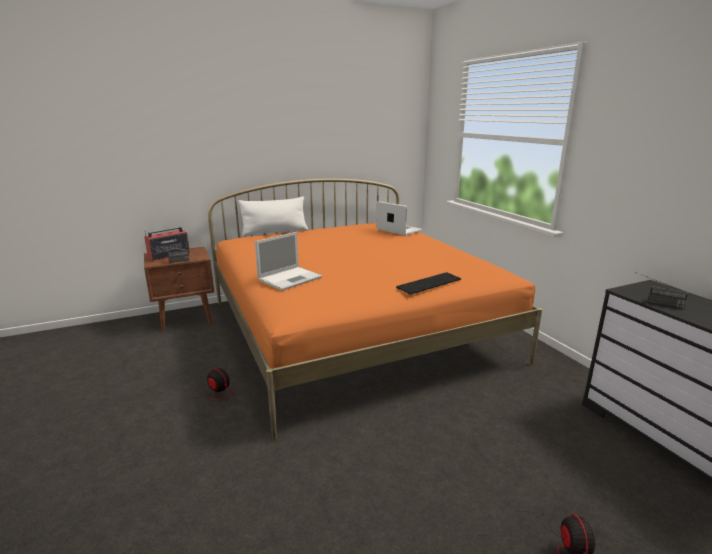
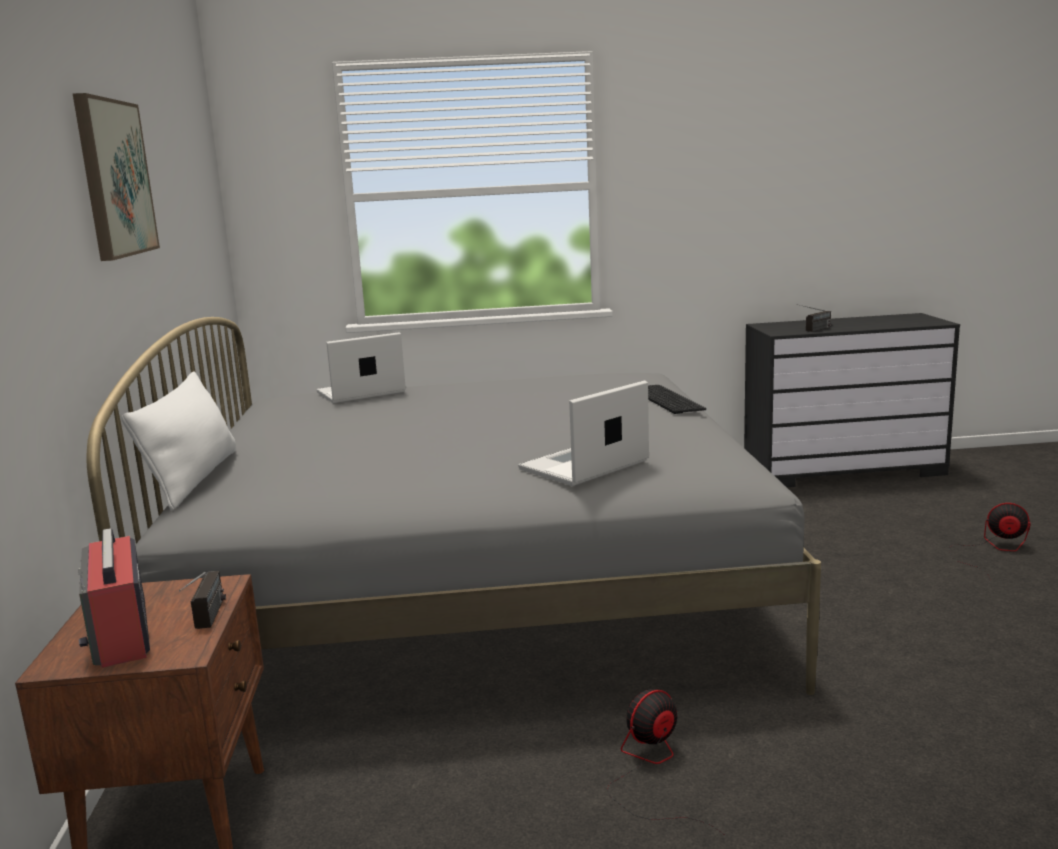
camera: 70 degrees left, 5 degrees down
(282, 119) = (114, 178): none -> picture
(291, 278) = (582, 466): laptop -> laptop turned 105 degrees counterclockwise
(354, 330) = (475, 588): orange bed -> grey bed

